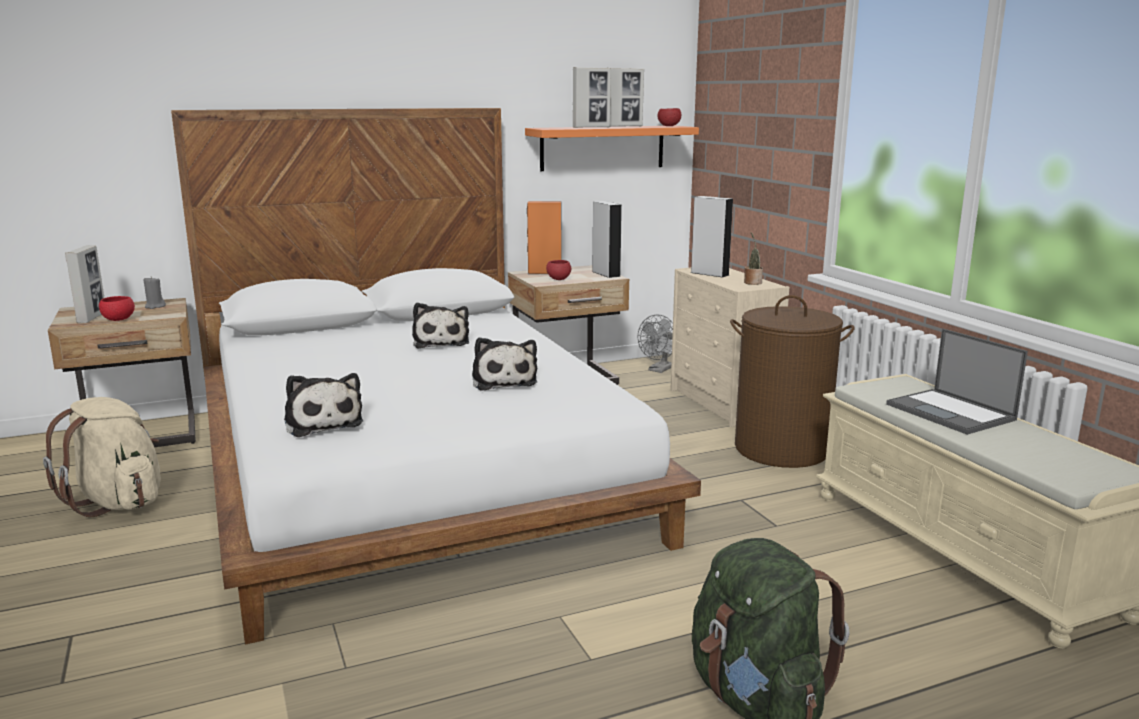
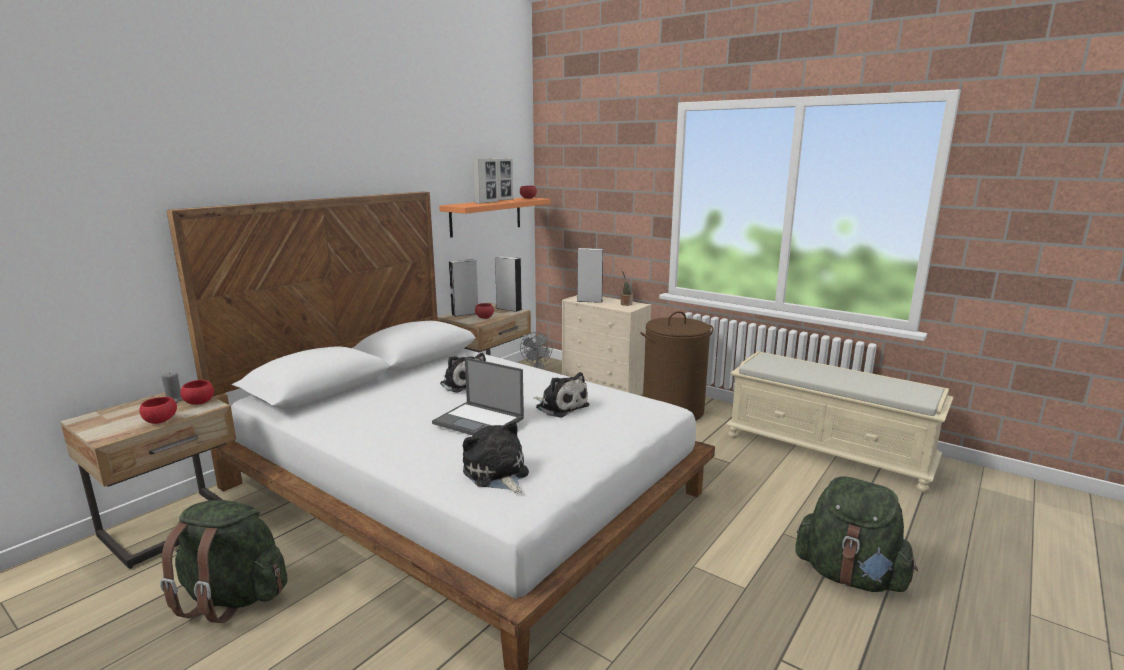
camera: 30 degrees left, 0 degrees up
(92, 317) = (124, 425): picture frame -> none
(118, 502) = (232, 597): beige backpack -> green backpack
(167, 311) = (199, 403): none -> red bowl
(322, 423) = (497, 474): plush toy -> plush toy turned 150 degrees counterclockwise
(545, 272) = (465, 313): orange speaker -> grey speaker
(951, 412) = (816, 371): laptop -> laptop (479, 421)

